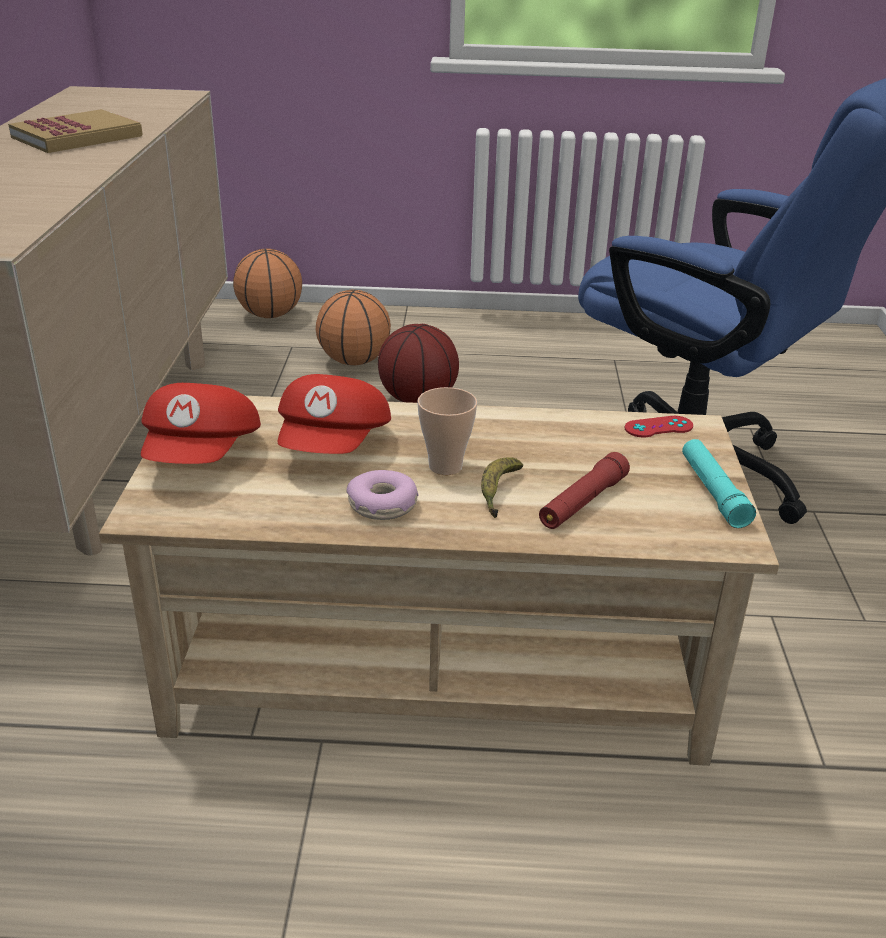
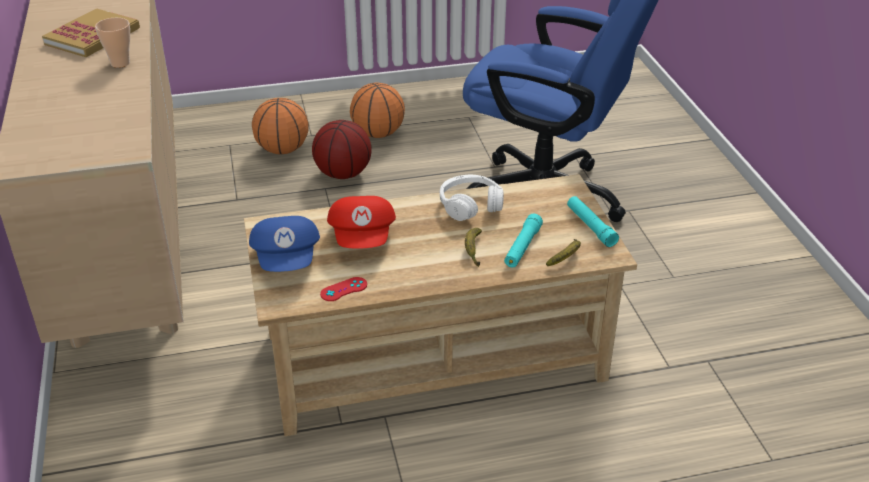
camera: 15 degrees left, 5 degrees up
(203, 455) = (287, 259): red cap -> blue cap
(270, 315) = (198, 120): basketball -> basketball (378, 134)
(383, 505) = (412, 271): donut -> none
(445, 466) = (435, 239): cup -> cup (120, 63)
(524, 429) = (470, 205): none -> white headphones
(583, 502) = (522, 247): red flashlight -> turquoise flashlight
(652, 531) = (566, 257): none -> banana
(658, 427) = (547, 189): red game controller -> red game controller (344, 289)

